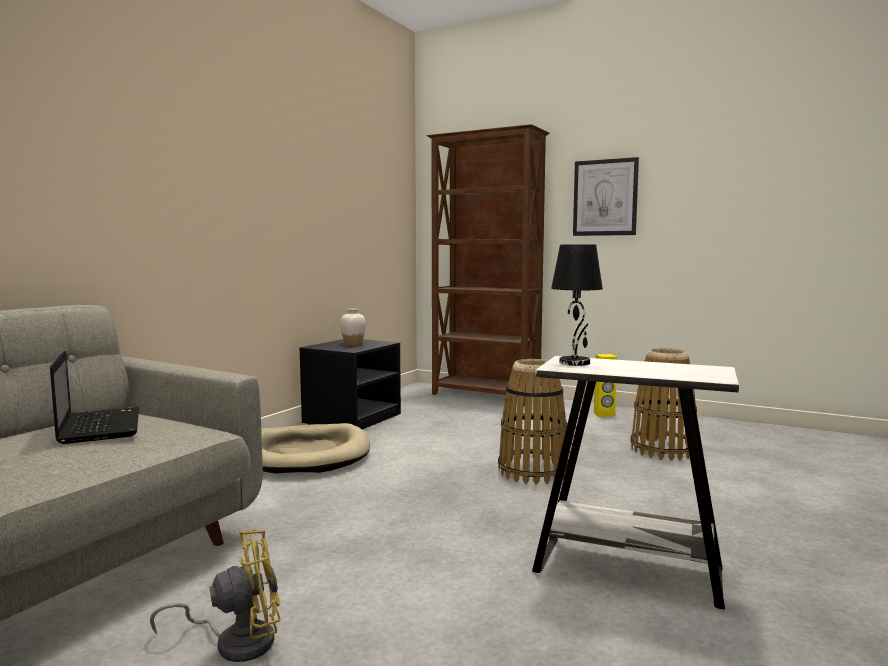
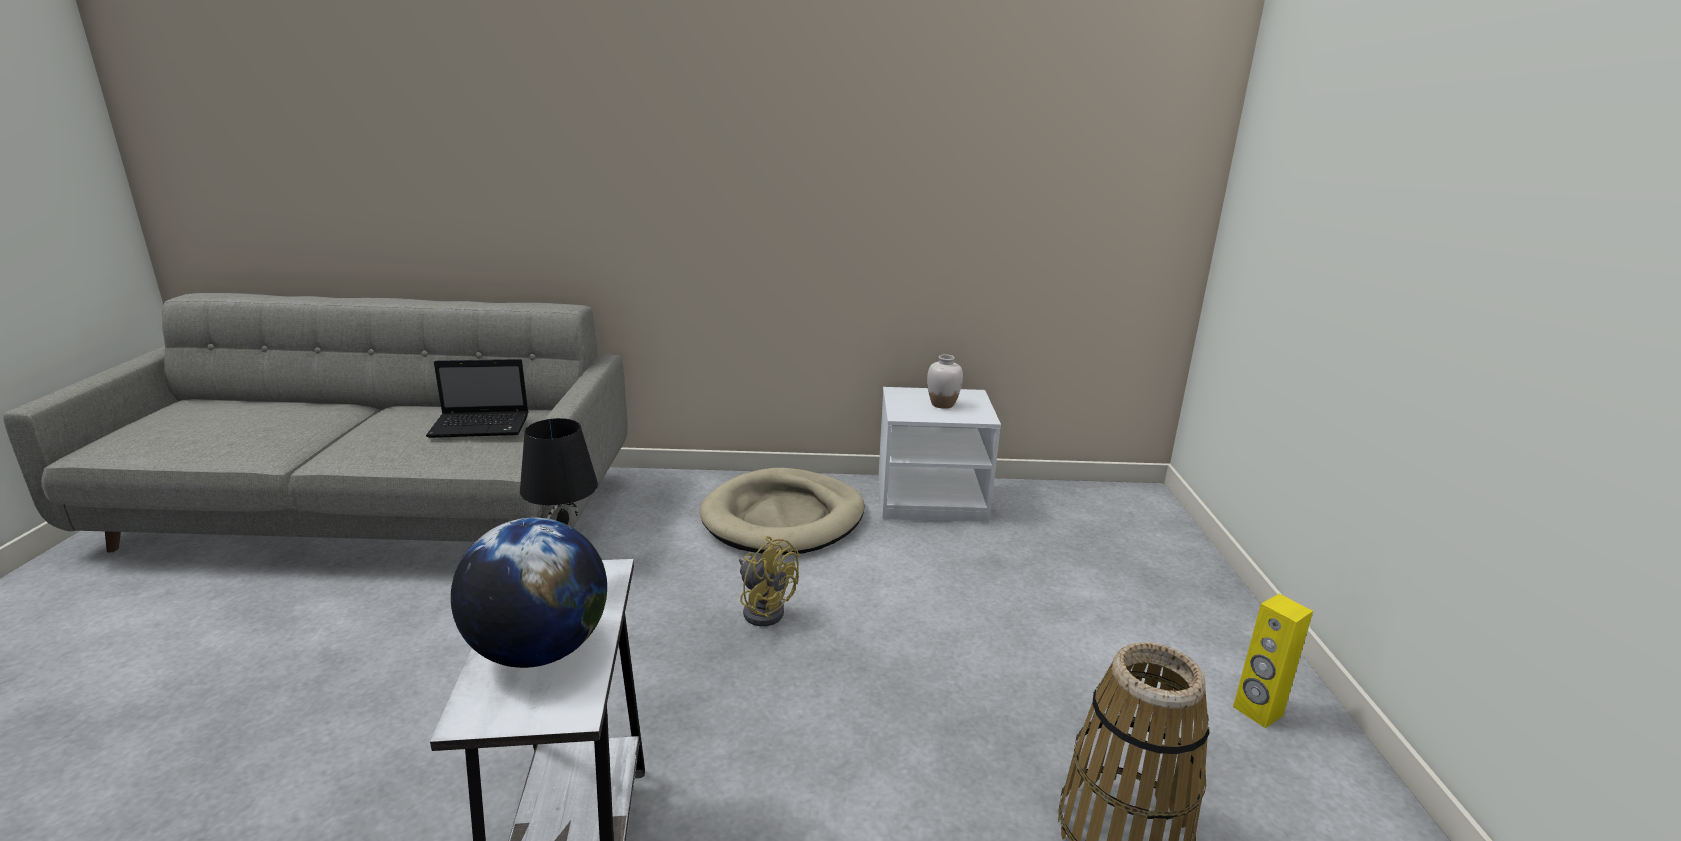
camera: 60 degrees right, 15 degrees up
(99, 426) = (482, 426): laptop -> laptop turned 45 degrees clockwise
(236, 641) = (377, 640): yellow fan -> yellow fan (764, 609)
(352, 419) = (932, 499): black nightstand -> white nightstand
(486, 396) = (1178, 559): brown bookcase -> none
(533, 471) = (868, 698): basket -> none
(605, 197) = (1466, 260): picture -> none
(654, 369) = (539, 651): none -> globe

